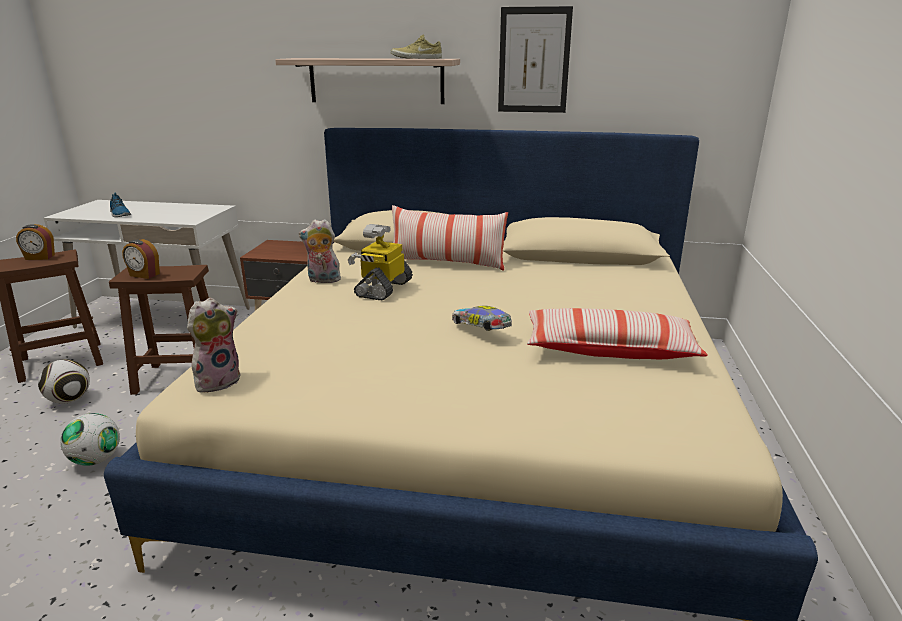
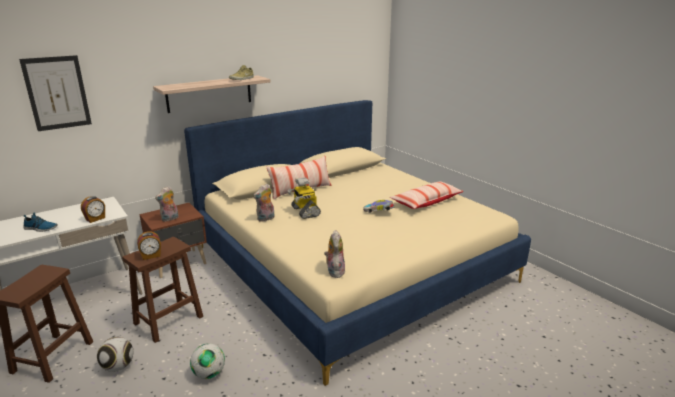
camera: 45 degrees left, 0 degrees up
(39, 257) = (29, 279): alarm clock -> alarm clock (95, 219)
(277, 253) = (170, 219): none -> plush toy
(534, 60) = (294, 72): picture -> picture (57, 93)

